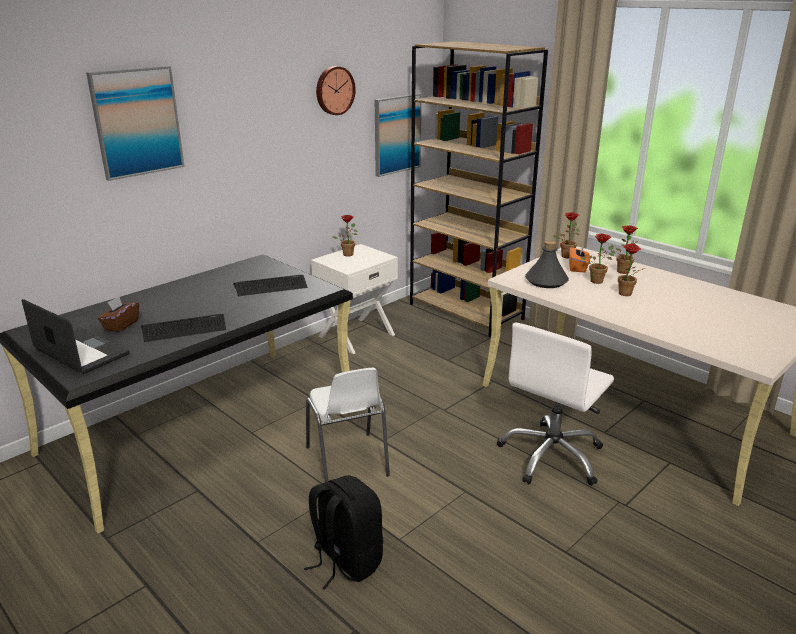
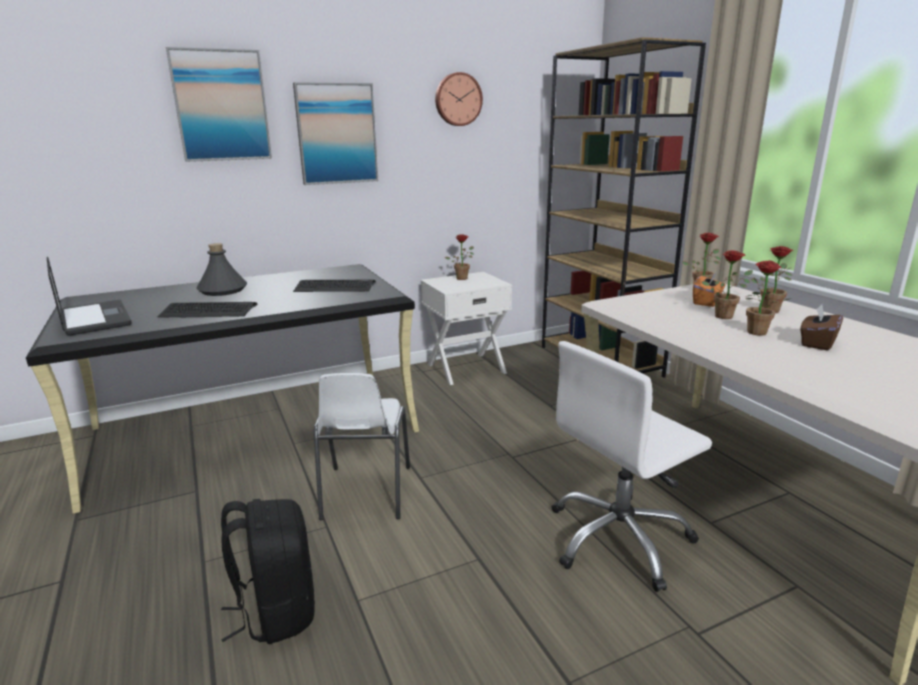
camera: 20 degrees right, 5 degrees down
(121, 325) = (159, 303): brown tissue box -> brown tissue box (817, 343)
(396, 134) = (536, 157): picture -> picture (337, 134)
(546, 281) = (652, 311): grey bottle -> grey bottle (222, 290)

